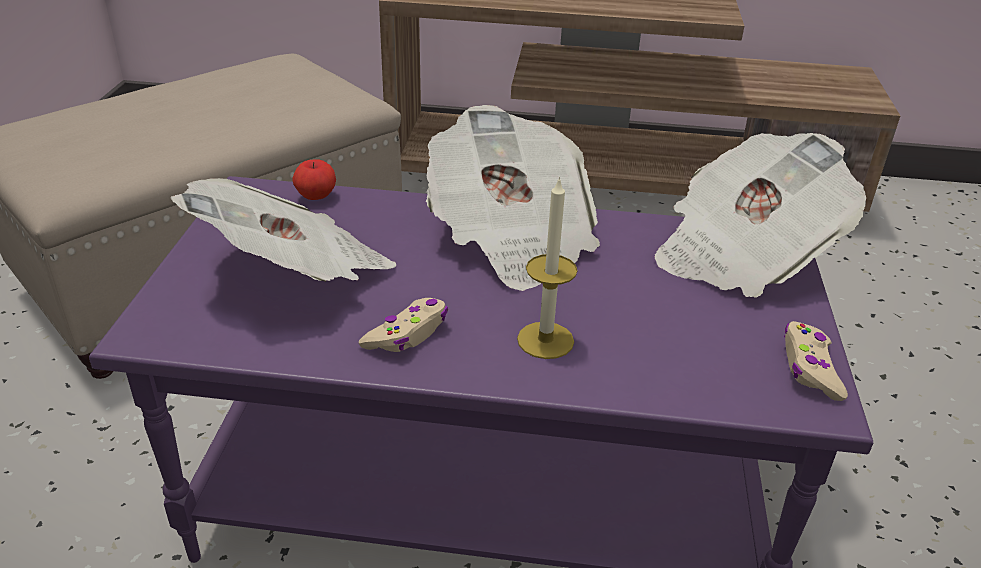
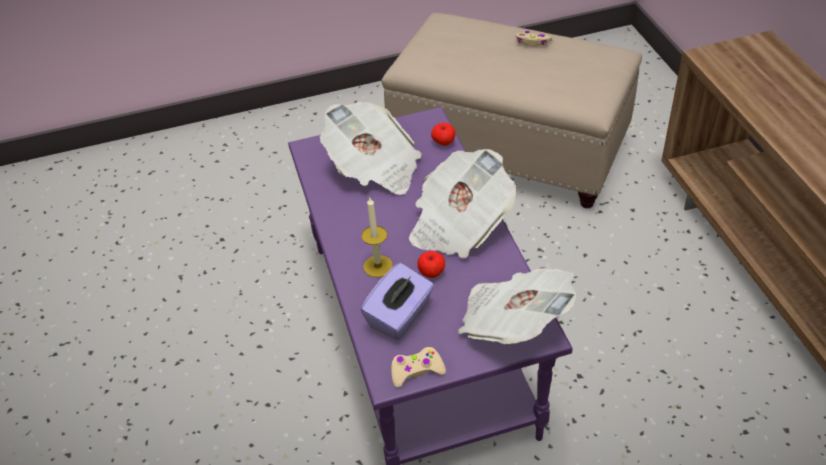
camera: 70 degrees right, 10 degrees up
(407, 334) = (354, 220): beige game controller -> beige game controller (532, 42)
(599, 291) = (431, 273): none -> apple
(680, 350) = (400, 316): none -> purple tissue box

